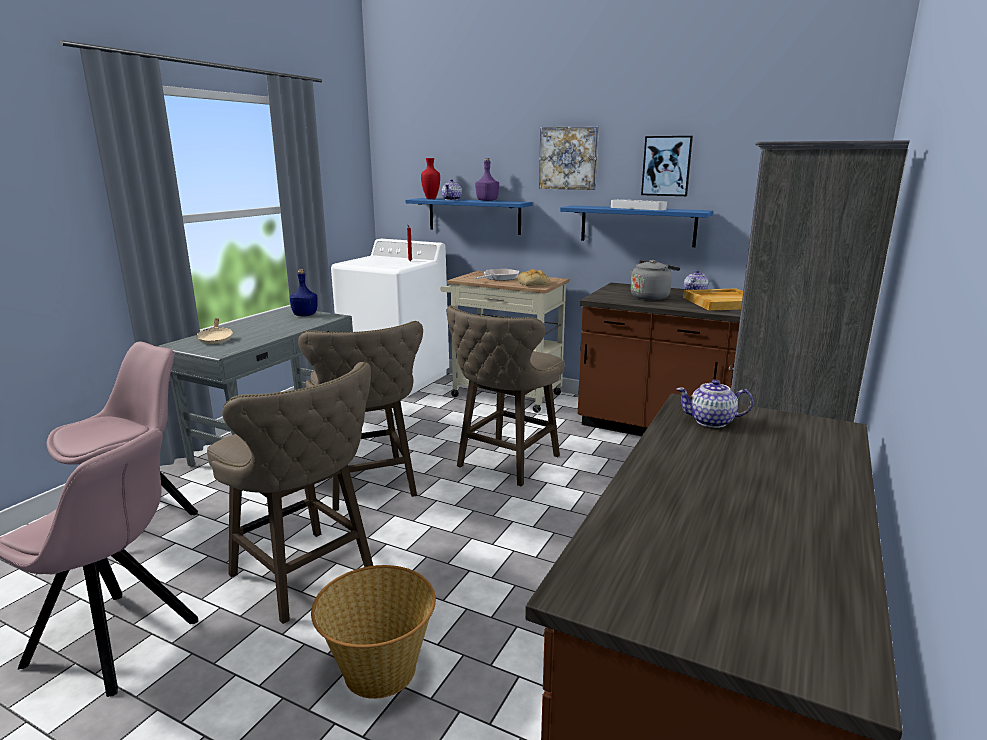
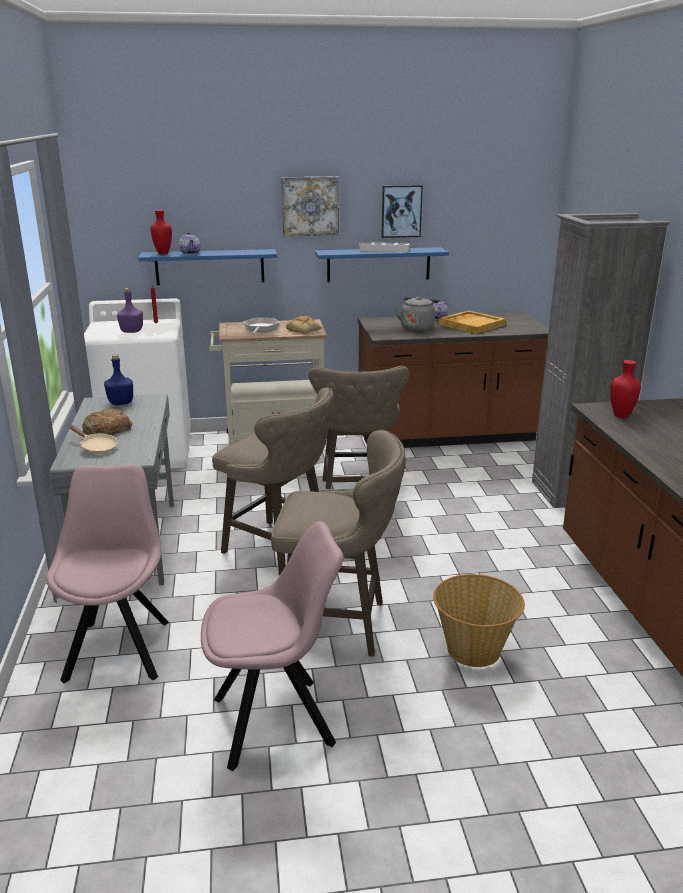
camera: 35 degrees left, 5 degrees up
(252, 329) = (106, 429): none -> bread
(486, 200) = (229, 251): purple bottle -> purple bottle (131, 331)
(712, 422) = (622, 416): teapot -> red vase

